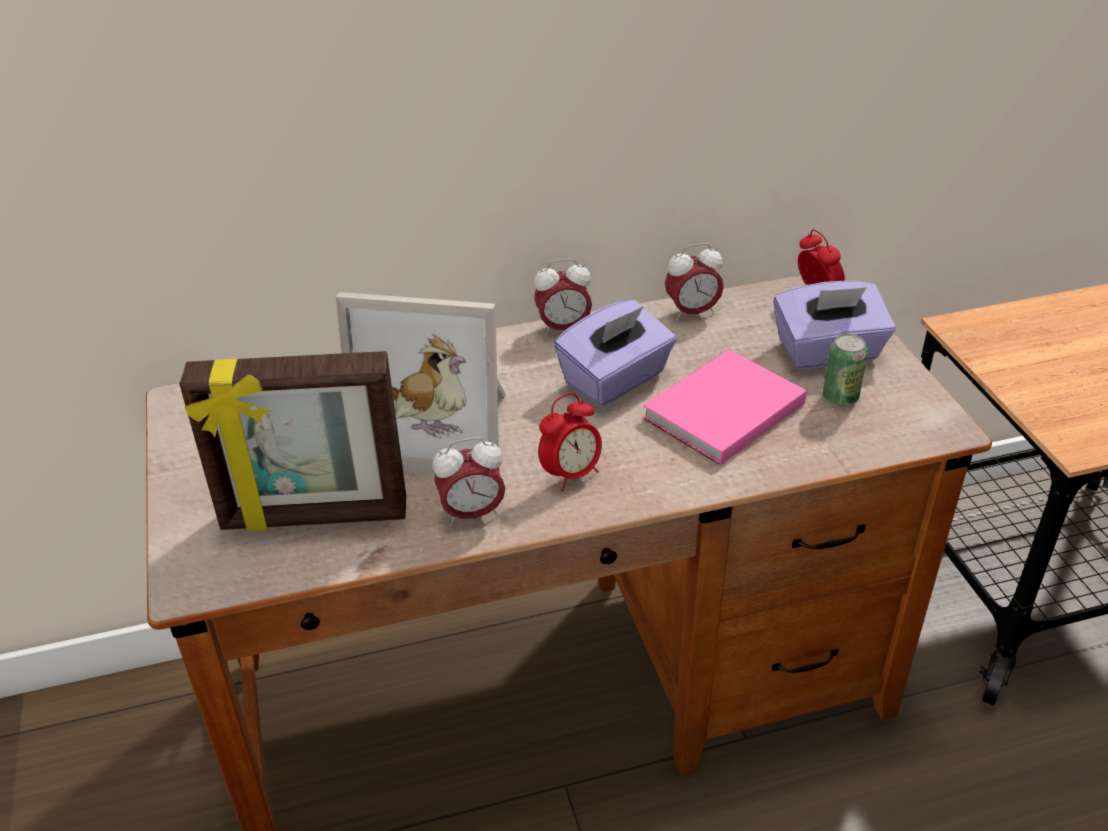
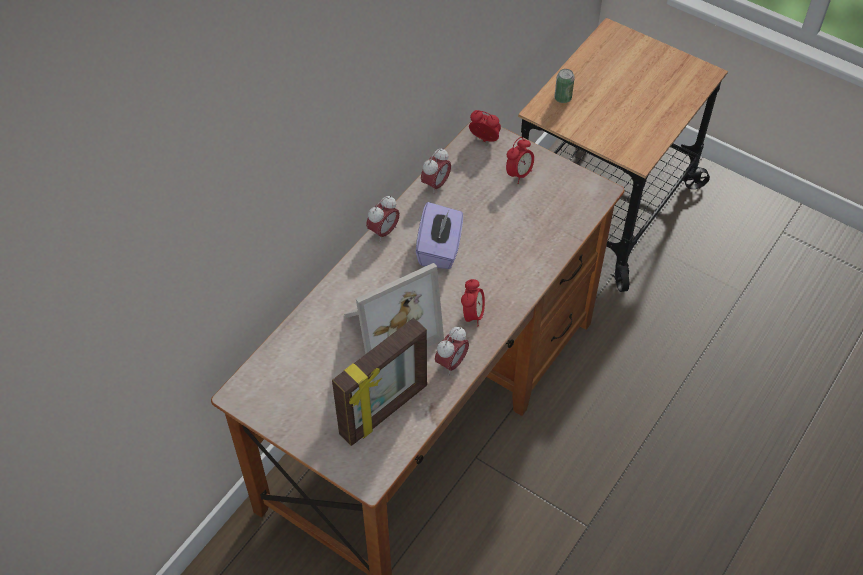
camera: 40 degrees left, 15 degrees up
(719, 412) = (503, 239): pink book -> none
(828, 352) = (519, 174): purple tissue box -> alarm clock
(840, 397) = (546, 199): can -> can (562, 98)

